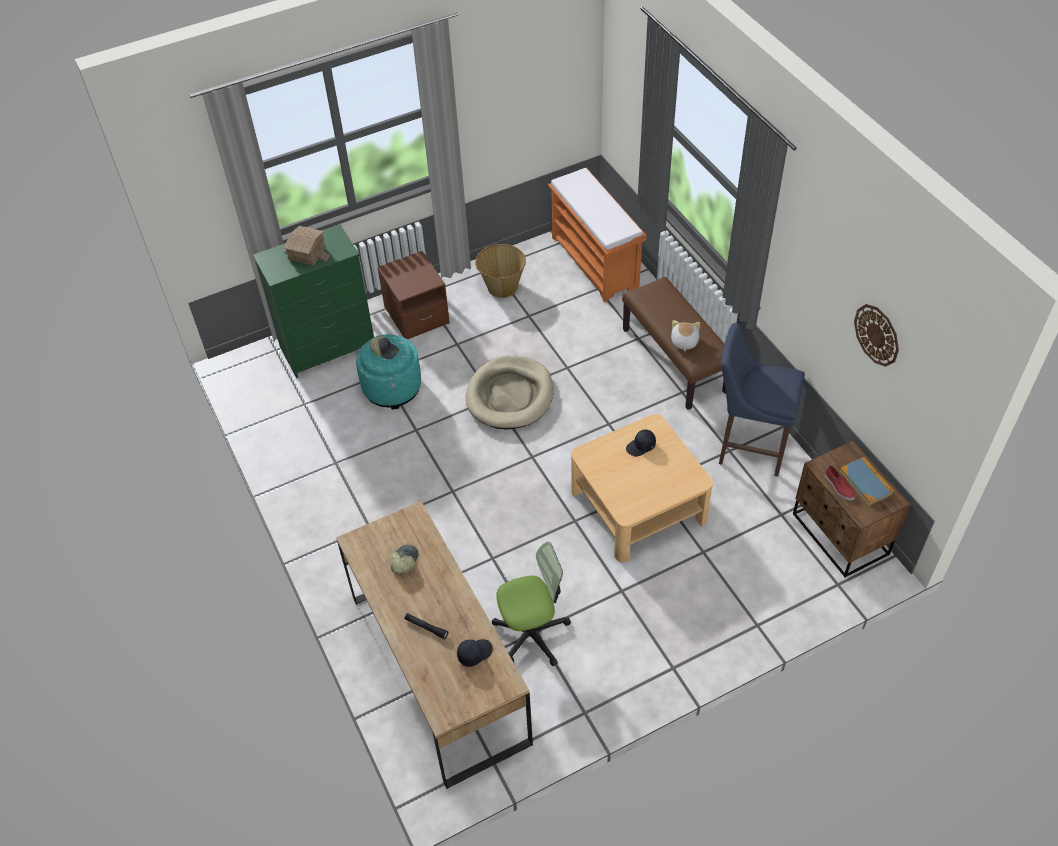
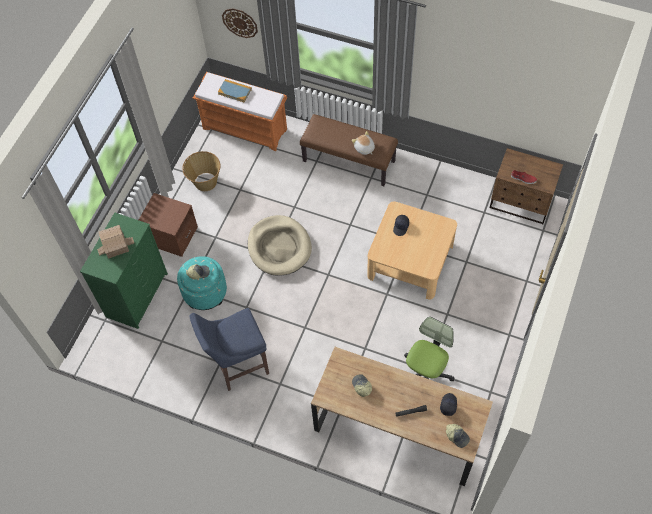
camera: 40 degrees left, 10 degrees up
(448, 694) = (457, 436): none -> cap
(748, 447) = (434, 186): blue stool -> blue stool (238, 365)
(866, 482) = (533, 167): book -> book (235, 91)
(877, 334) = (514, 85): wall clock -> wall clock (240, 22)

